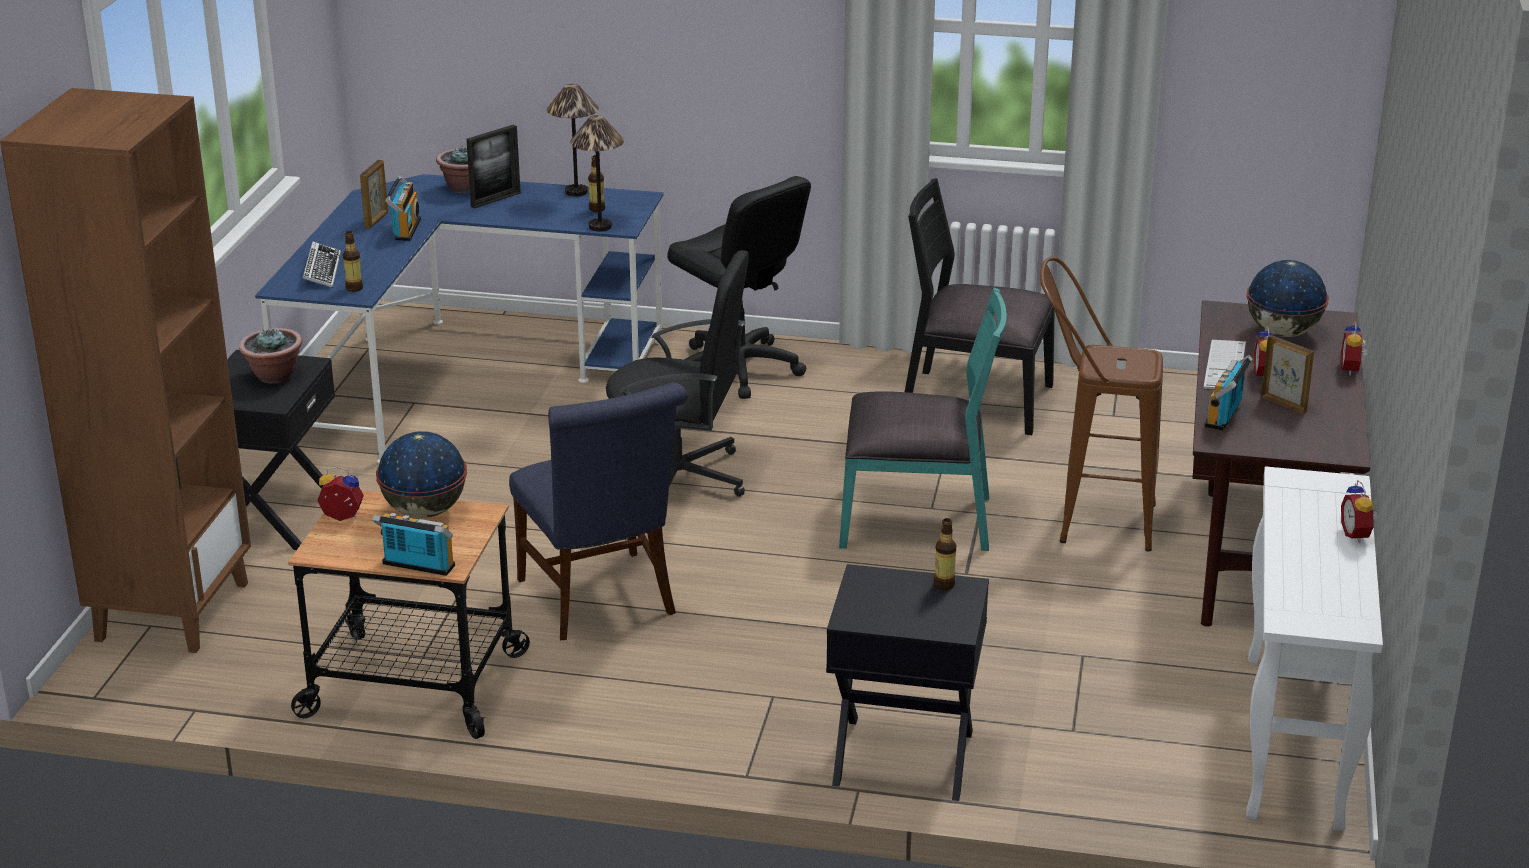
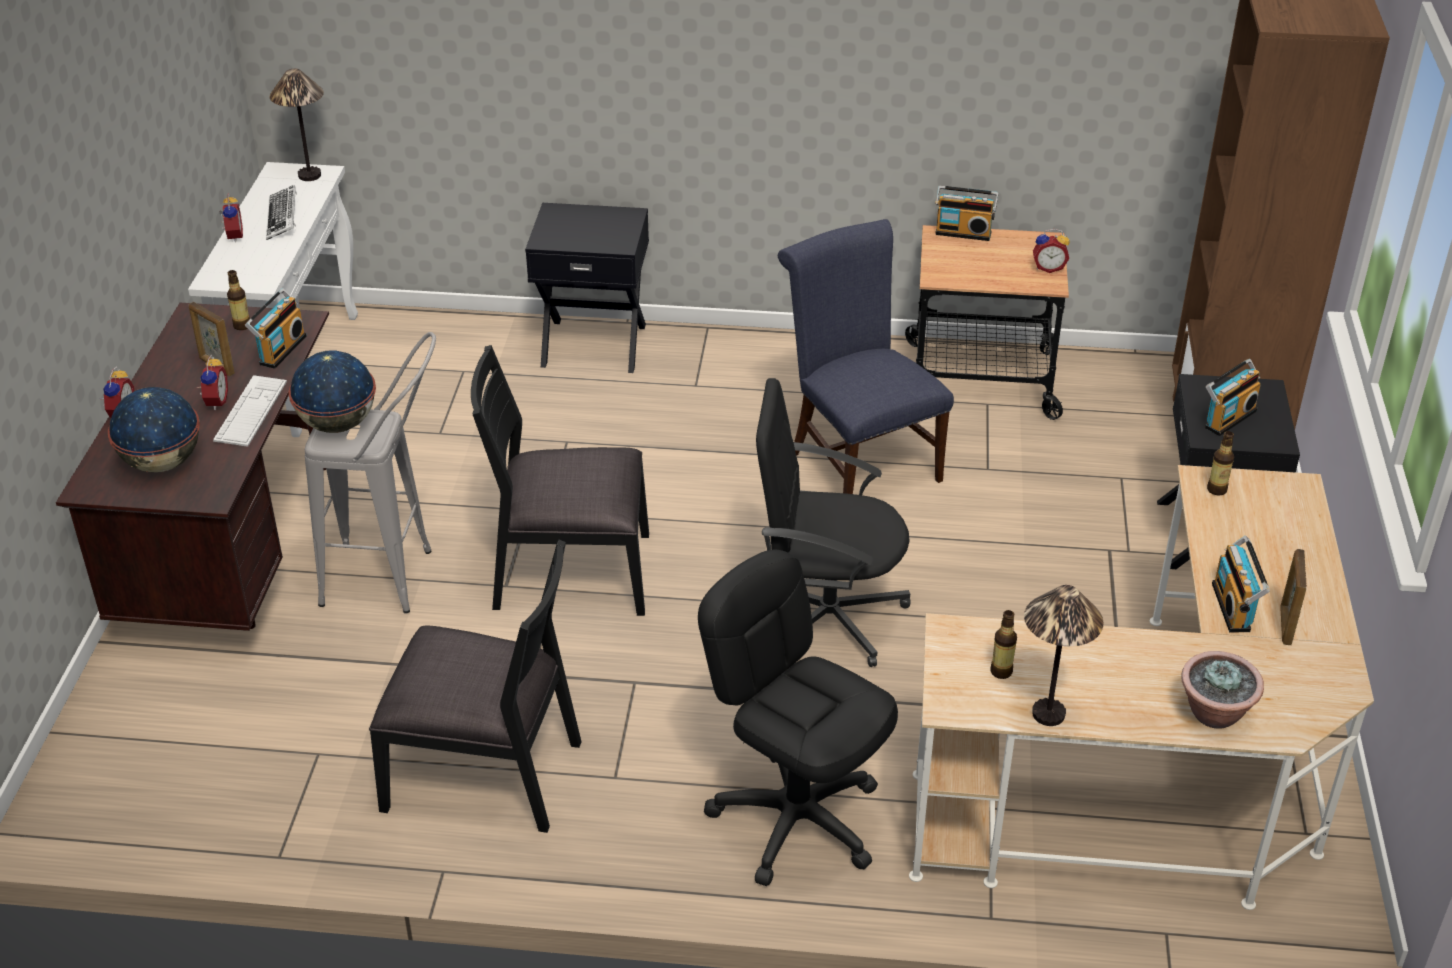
camera: 175 degrees right, 10 degrees up
(274, 376) = (1228, 418): potted plant -> radio
(321, 270) = (1278, 519): keyboard -> keyboard (282, 218)
(424, 511) = (985, 277): globe -> globe (338, 425)
(457, 375) = (1155, 781): blue desk -> beige desk
(495, 200) = (1154, 686): picture frame -> none
(600, 226) = (980, 629): table lamp -> table lamp (309, 175)
(917, 519) = (571, 573): turquoise chair -> black chair
(944, 585) = (560, 241): bottle -> bottle (242, 326)
(1088, 522) = (395, 580): brown stool -> grey stool

